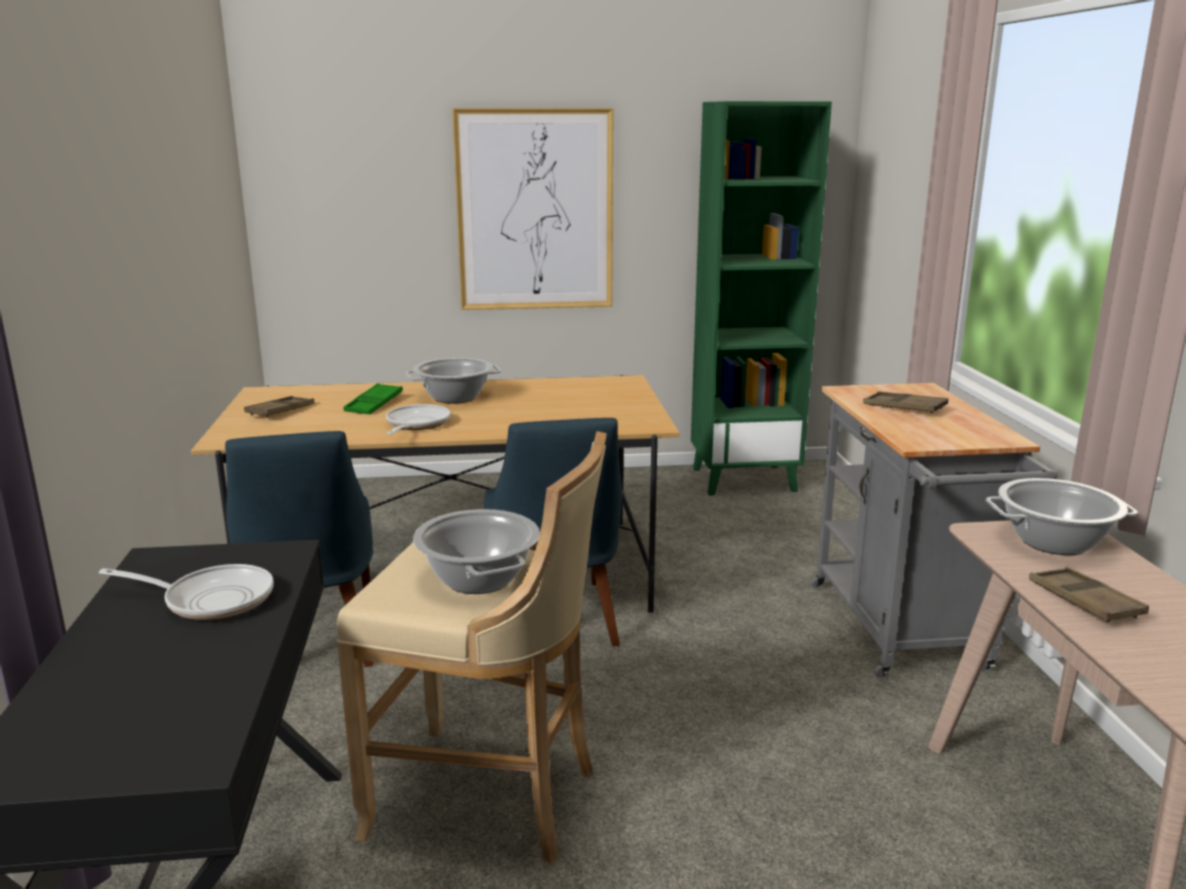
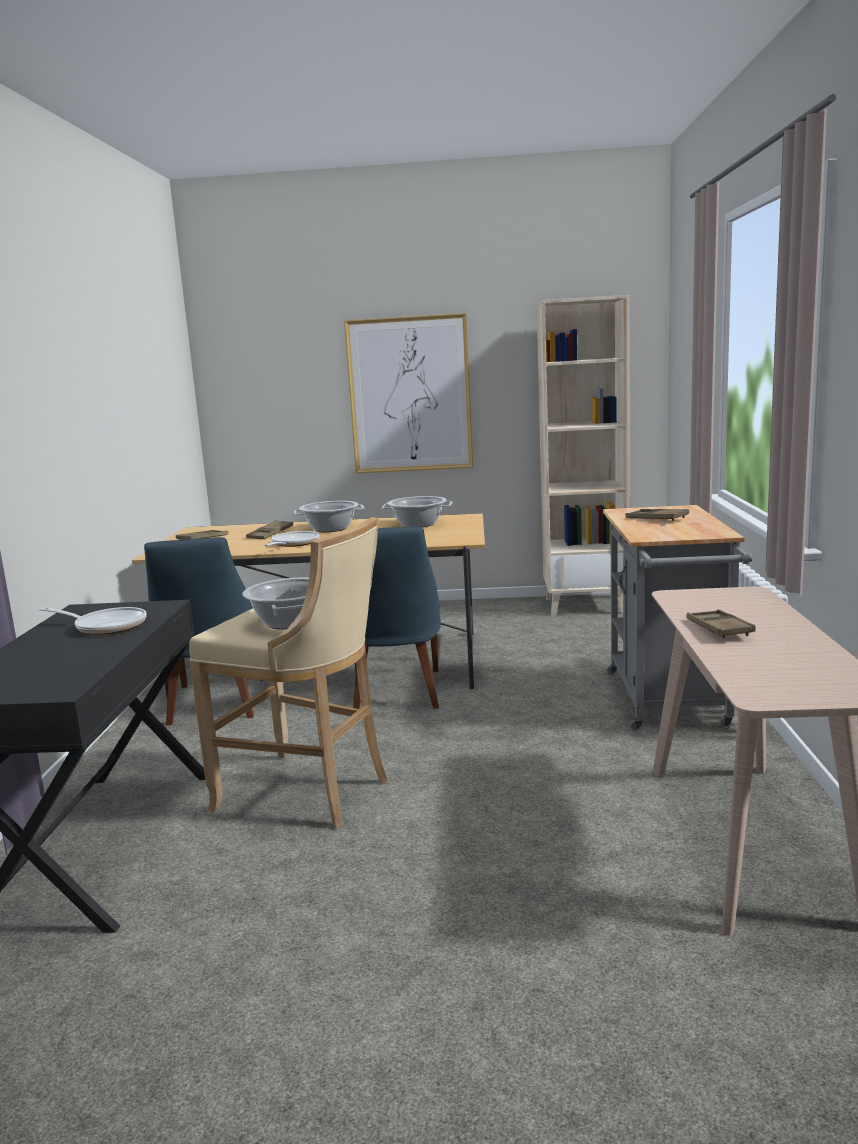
camera: 10 degrees right, 5 degrees down
(374, 404) = (270, 534): green tray -> brown tray
(744, 479) = (585, 605): green bookcase -> beige bookcase
(1054, 542) = (727, 599): cooking pot -> cooking pot (418, 524)

